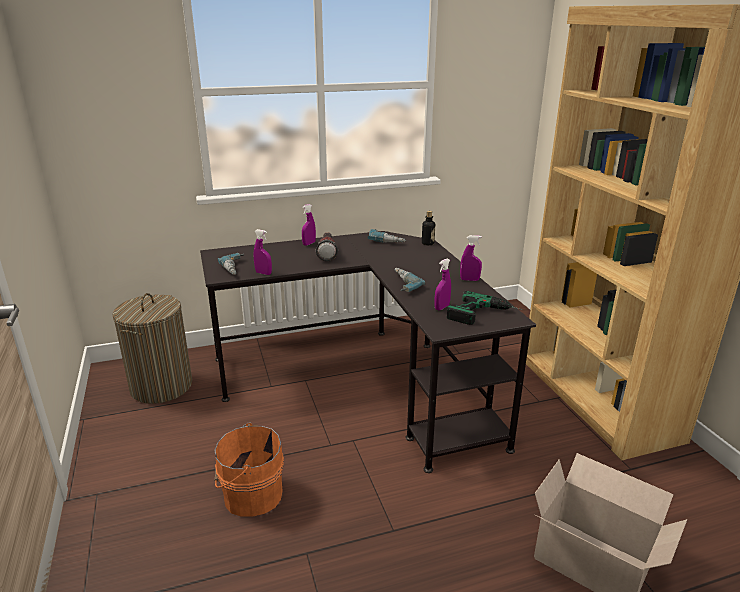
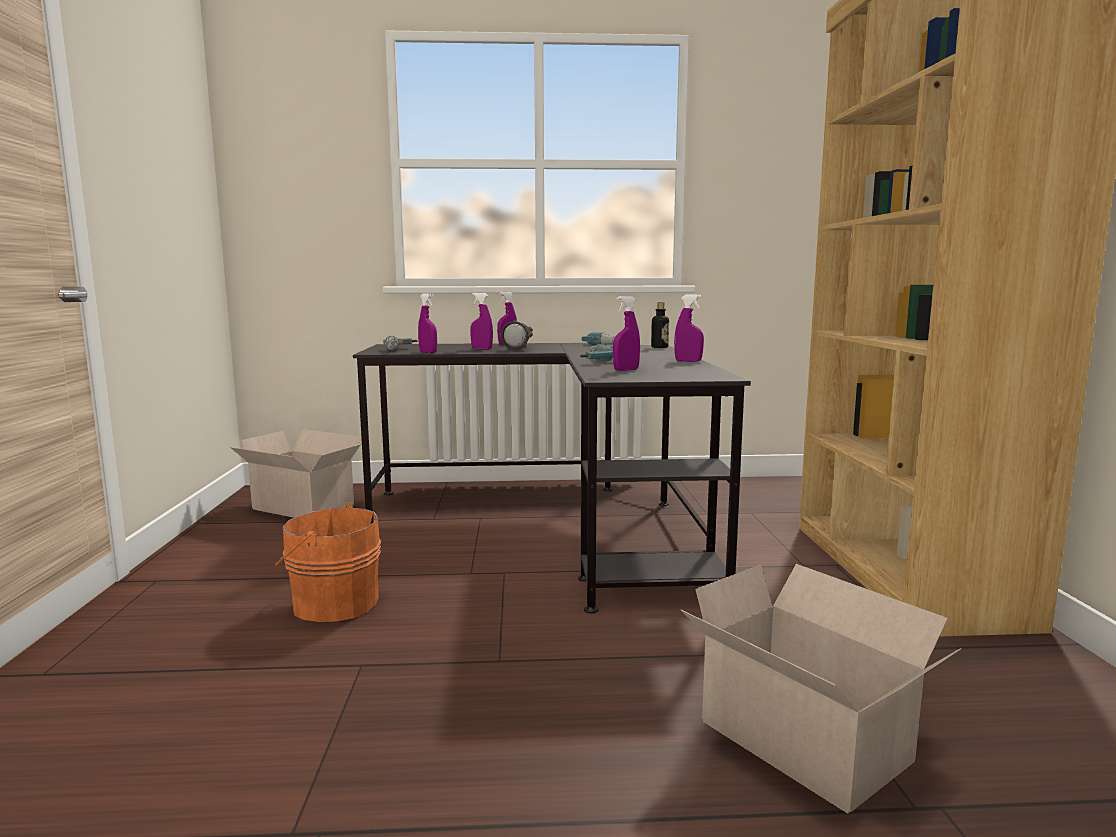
camera: 15 degrees right, 15 degrees down
(161, 386) = (305, 507): laundry basket -> cardboard box
(298, 259) = (481, 349): none -> purple spray bottle
(484, 315) = (680, 374): power drill -> none

